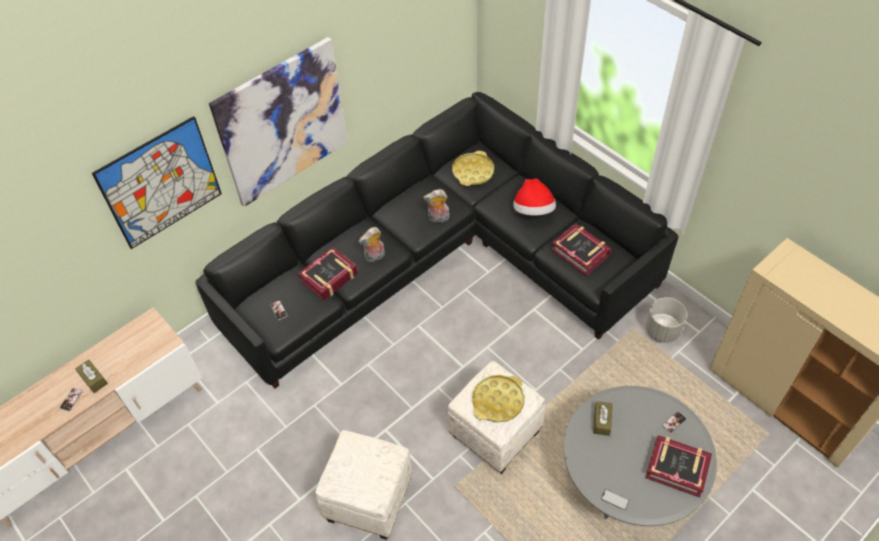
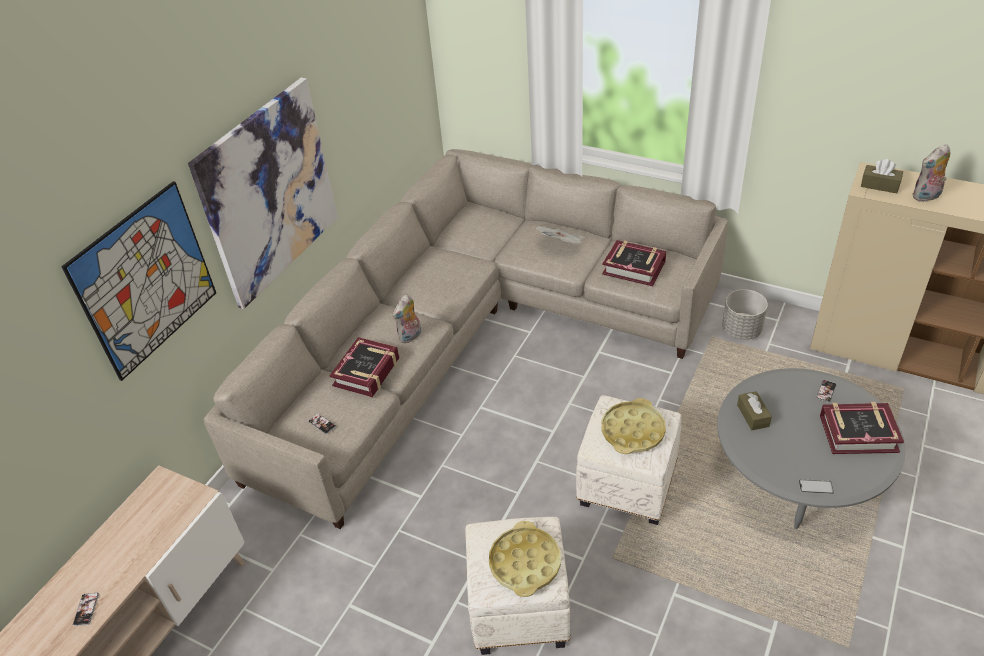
camera: 20 degrees left, 10 degrees down
(93, 379) = (109, 574): brown tissue box -> brown tissue box (880, 185)
(438, 218) = (462, 281): plush toy -> plush toy (926, 197)
(444, 260) = (475, 336): black sofa -> beige sofa
(473, 172) = (477, 229): yellow tray -> yellow tray (525, 563)
(533, 211) = (562, 245): hat -> newspaper

